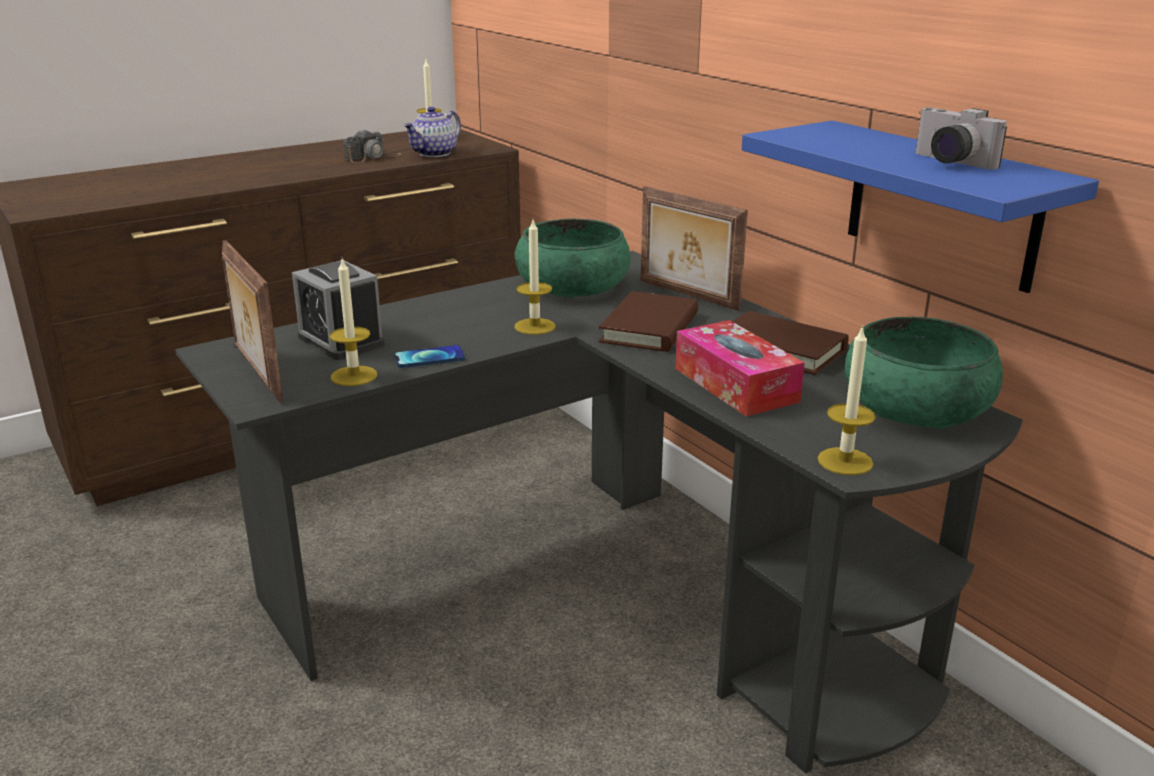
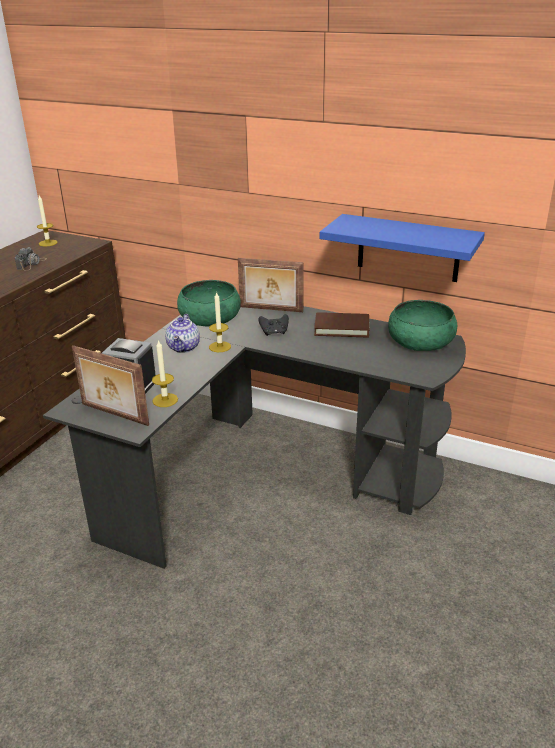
camera: 30 degrees left, 5 degrees up
(429, 358) = (190, 379): phone -> none
(435, 154) = (67, 254): teapot -> teapot (184, 348)
(649, 328) = (274, 333): brown book -> black game controller
(735, 385) = (342, 352): tissue box -> none
(845, 461) = (419, 374): candle -> none
(947, 162) = (423, 233): camera -> none

